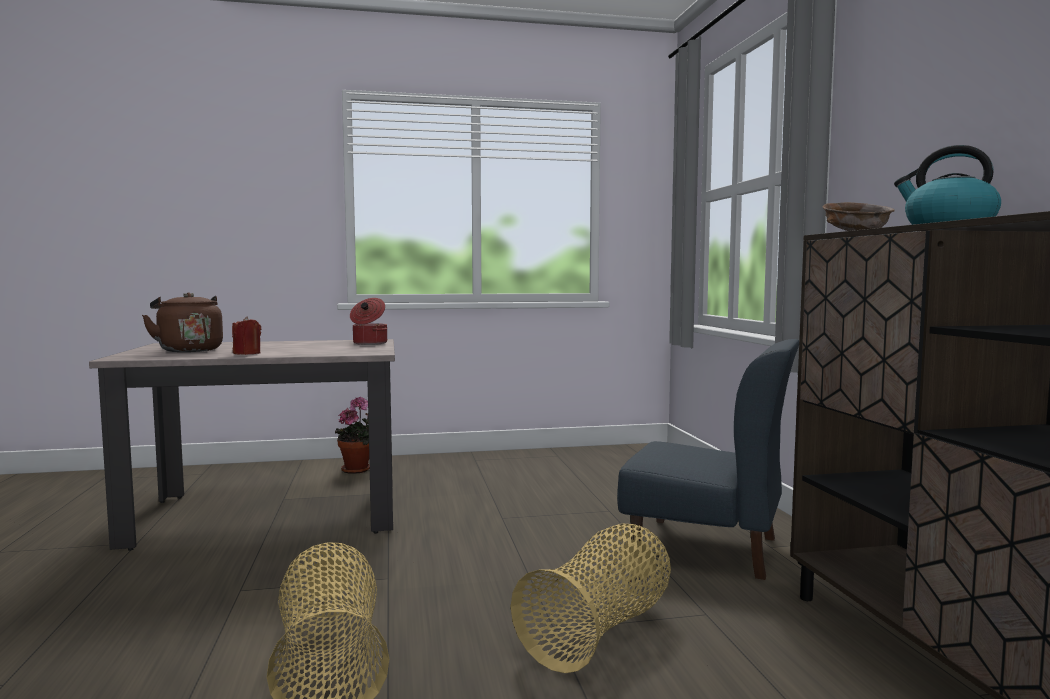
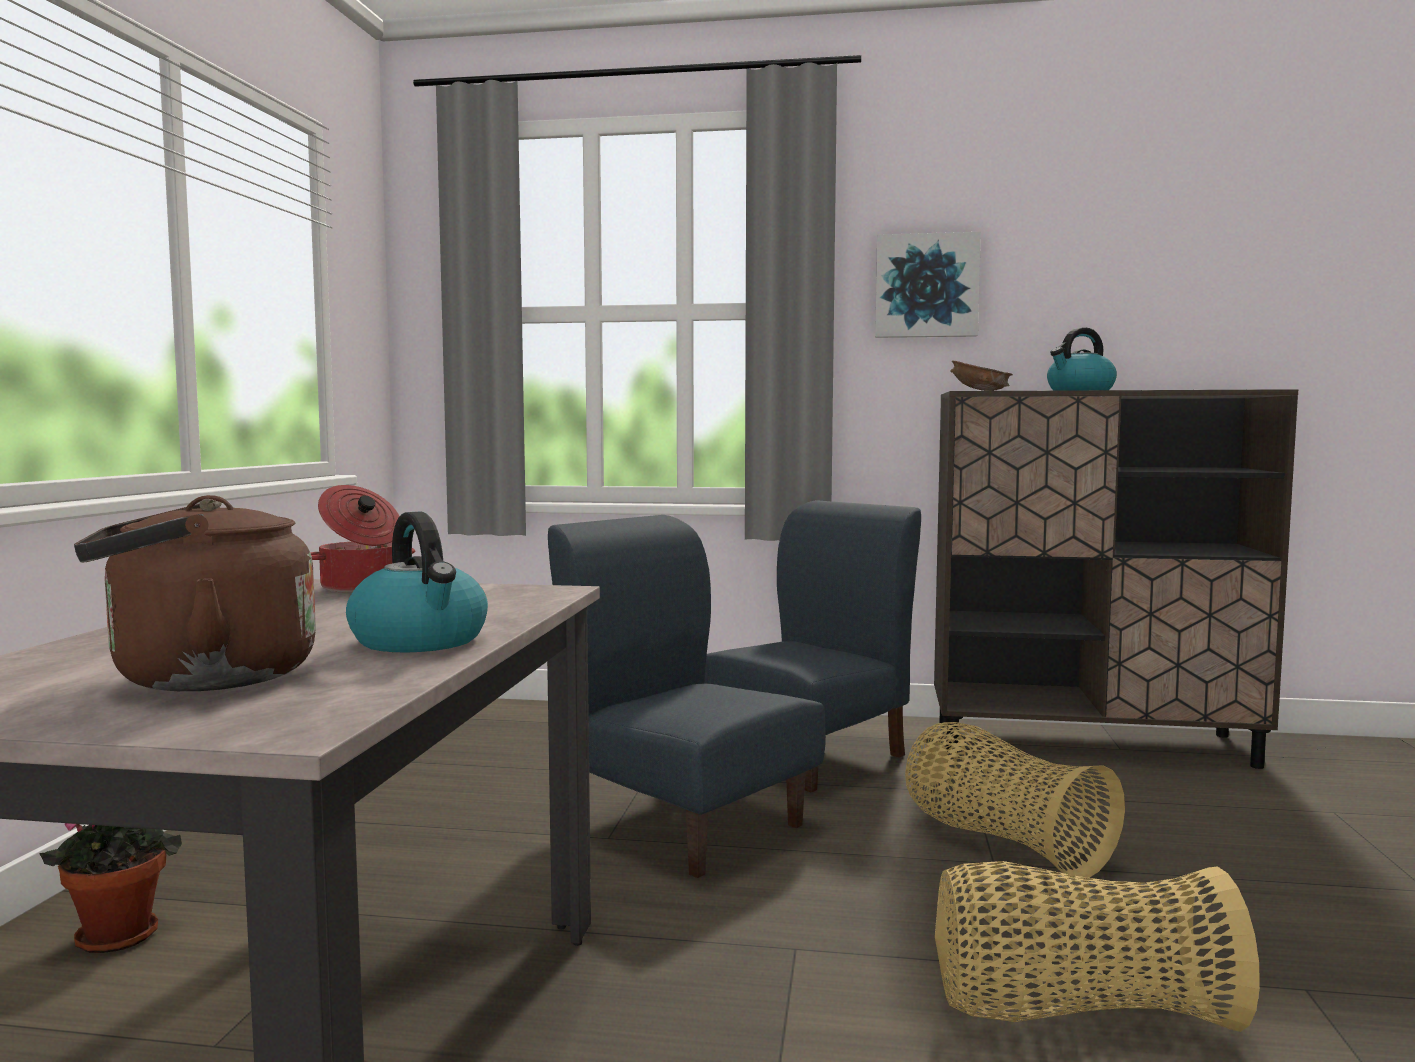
camera: 70 degrees left, 0 degrees up
(247, 353) = (421, 641): red candle -> kettle
(538, 530) = (684, 824): none -> blue chair
(918, 120) = (926, 286): none -> picture

